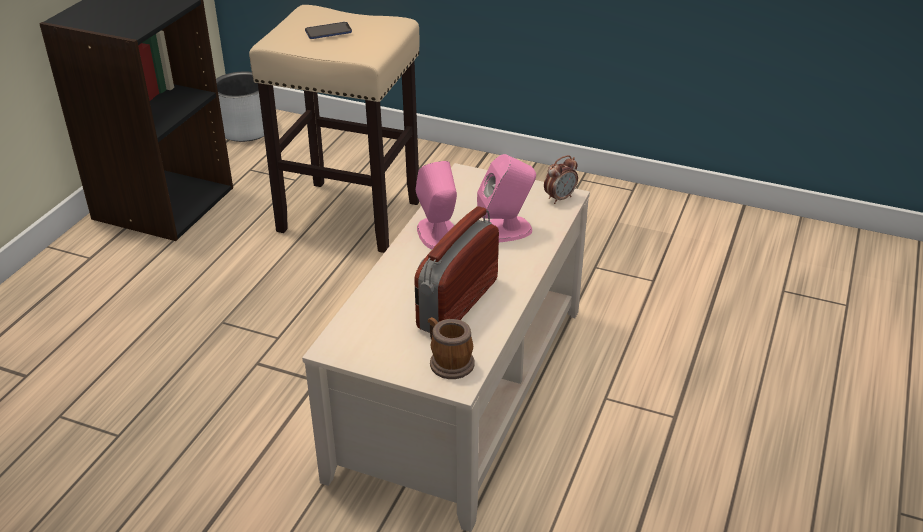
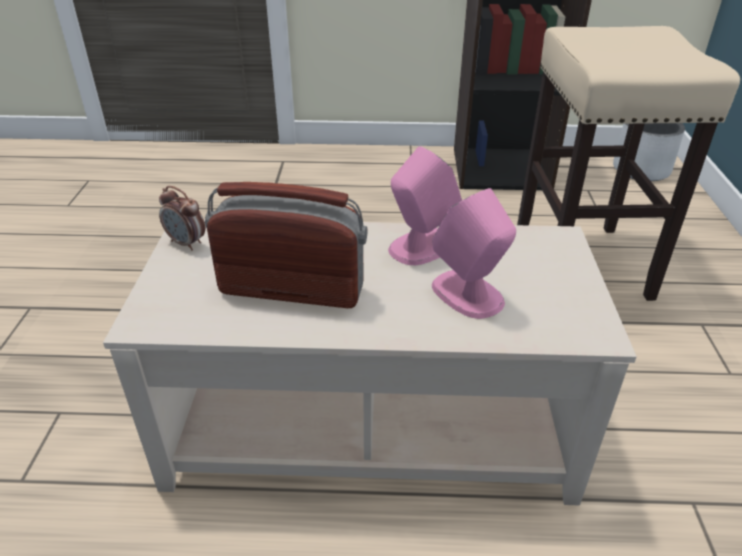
camera: 70 degrees right, 0 degrees up
(328, 32) = (629, 44): phone -> none
(448, 361) = (179, 307): mug -> none
(560, 198) = (586, 328): alarm clock -> alarm clock (187, 243)

